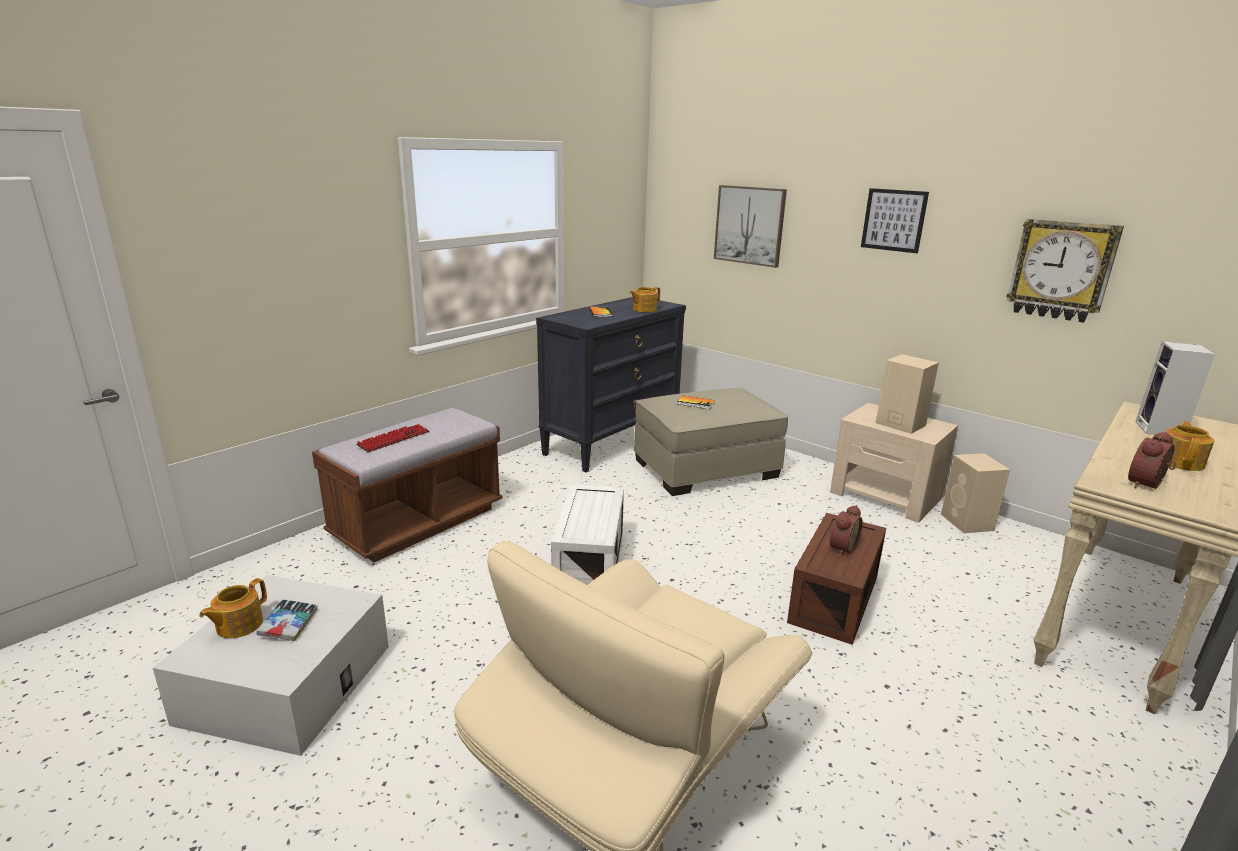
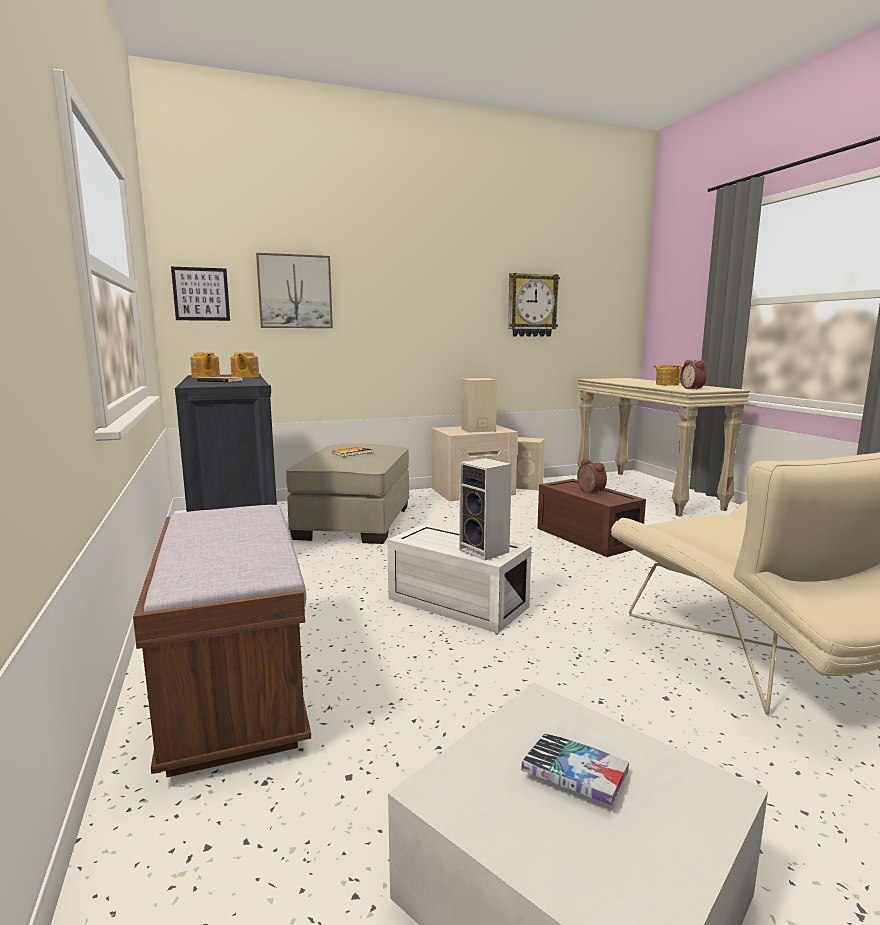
camera: 60 degrees left, 10 degrees down
(238, 625) = (550, 841): teapot -> teapot (205, 377)
(394, 439) = (230, 547): keyboard -> none
(893, 220) = (425, 279): picture -> picture (201, 294)
(1161, 430) = (624, 381): speaker -> speaker (486, 551)

